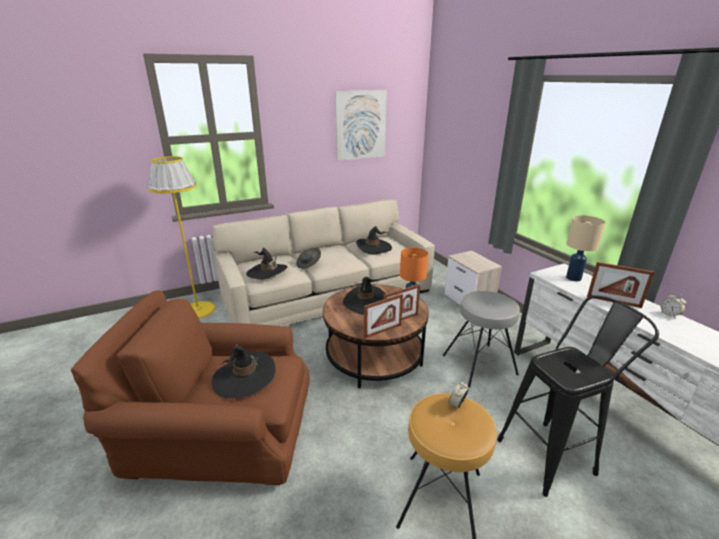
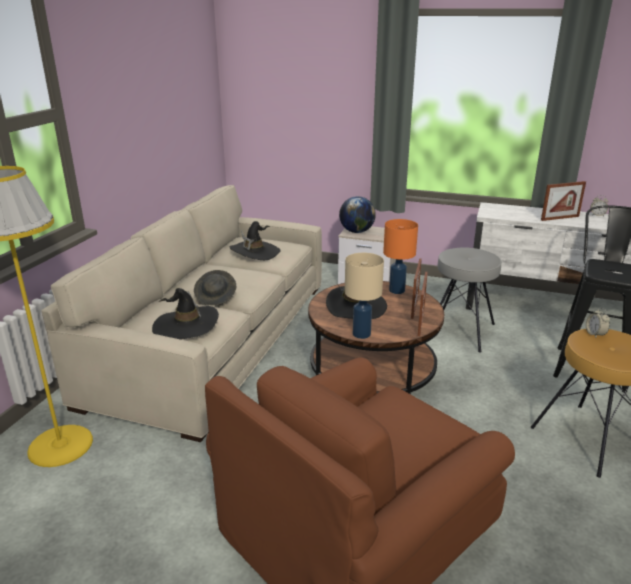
camera: 45 degrees left, 0 degrees up
(244, 377) = (397, 428): black hat -> none
(361, 125) = (166, 84): picture -> none
(465, 257) = (356, 231): none -> globe
(573, 278) = (508, 211): beige table lamp -> beige table lamp (361, 334)

